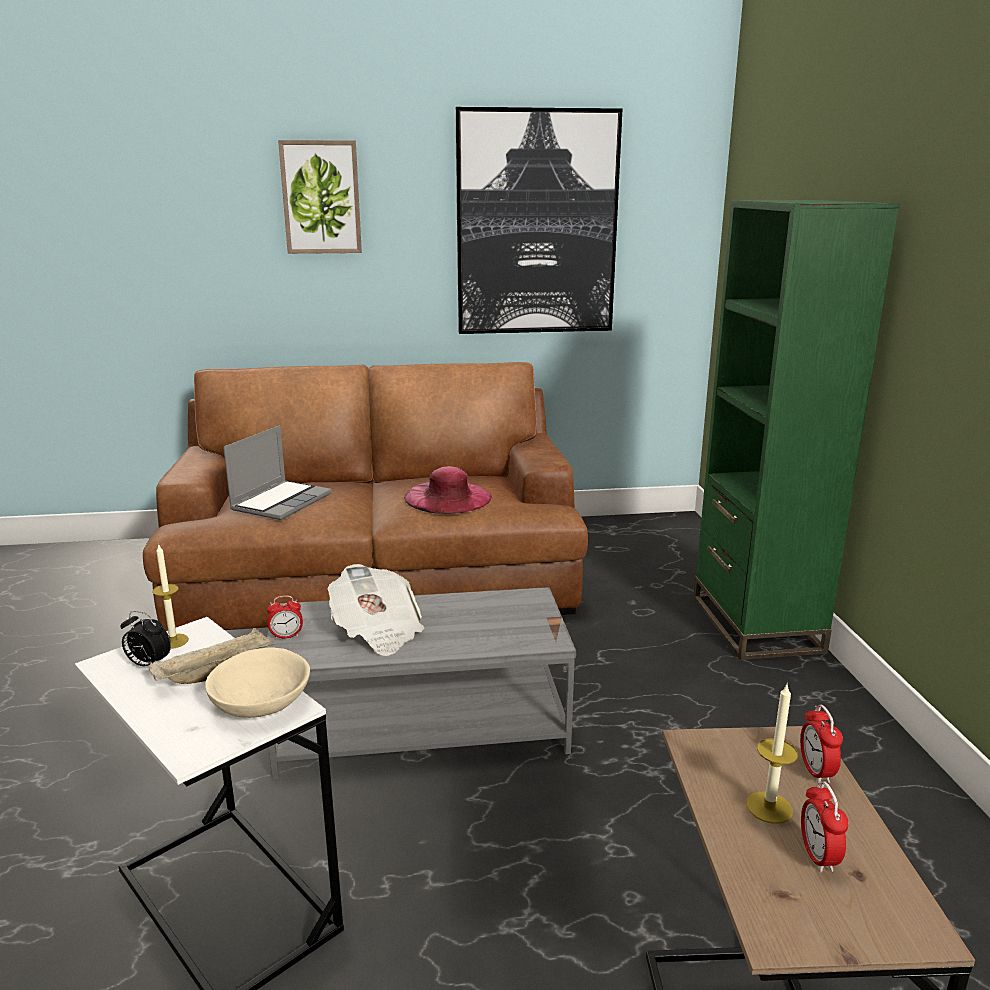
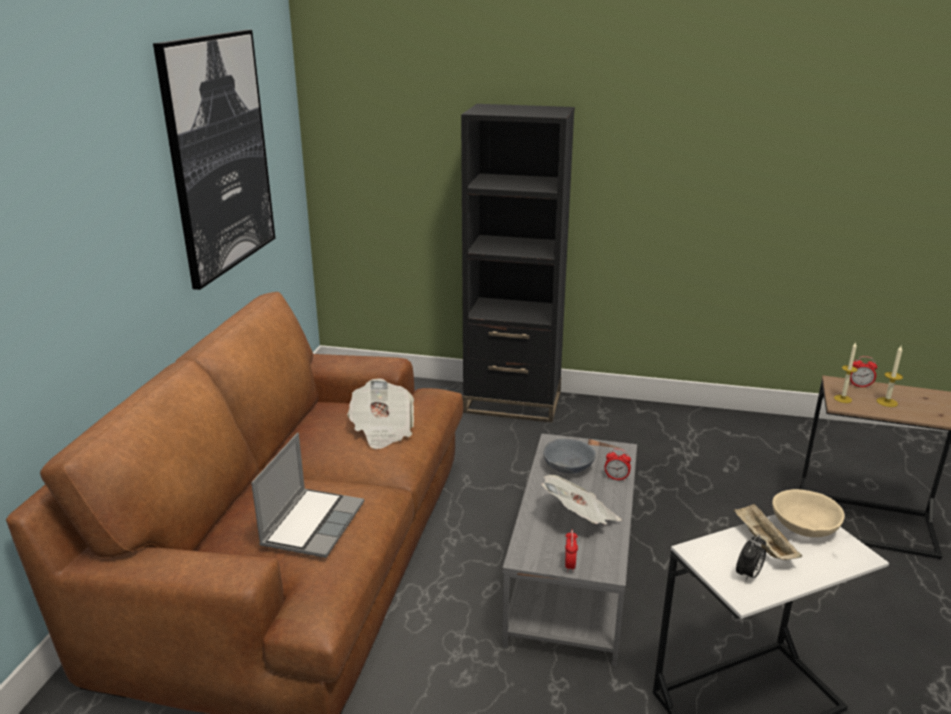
camera: 70 degrees left, 5 degrees up
(173, 641) = (712, 563): candle -> candle (843, 399)
(281, 501) = (312, 523): laptop -> laptop turned 60 degrees clockwise
(321, 197) = (68, 179): picture -> none
(448, 497) = (382, 430): pink hat -> newspaper
(483, 612) = (568, 466): none -> grey bowl
(755, 624) = (512, 403): green bookcase -> black bookcase
(818, 856) = (917, 402): alarm clock -> alarm clock (616, 478)

